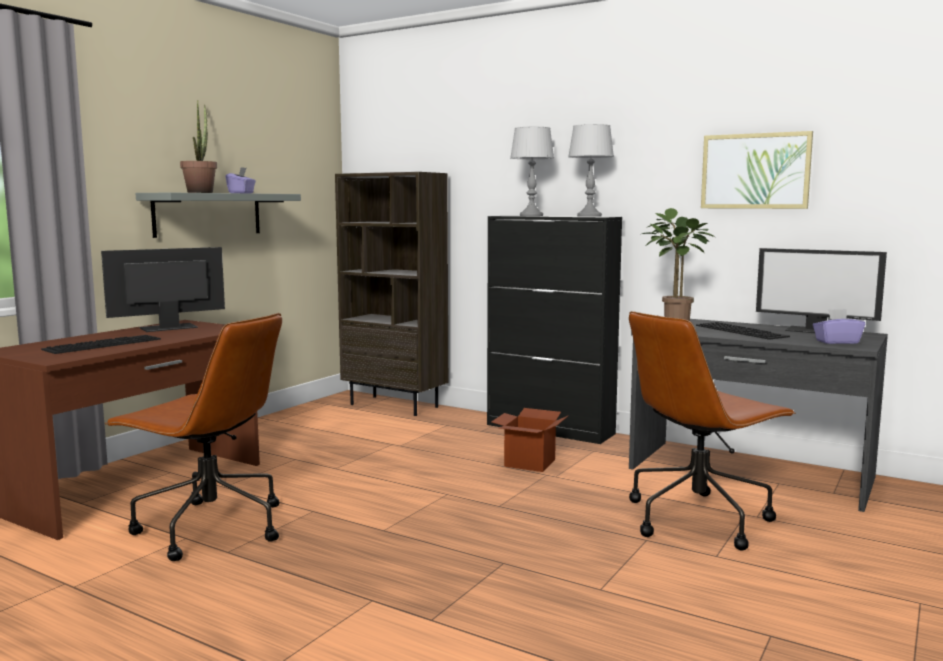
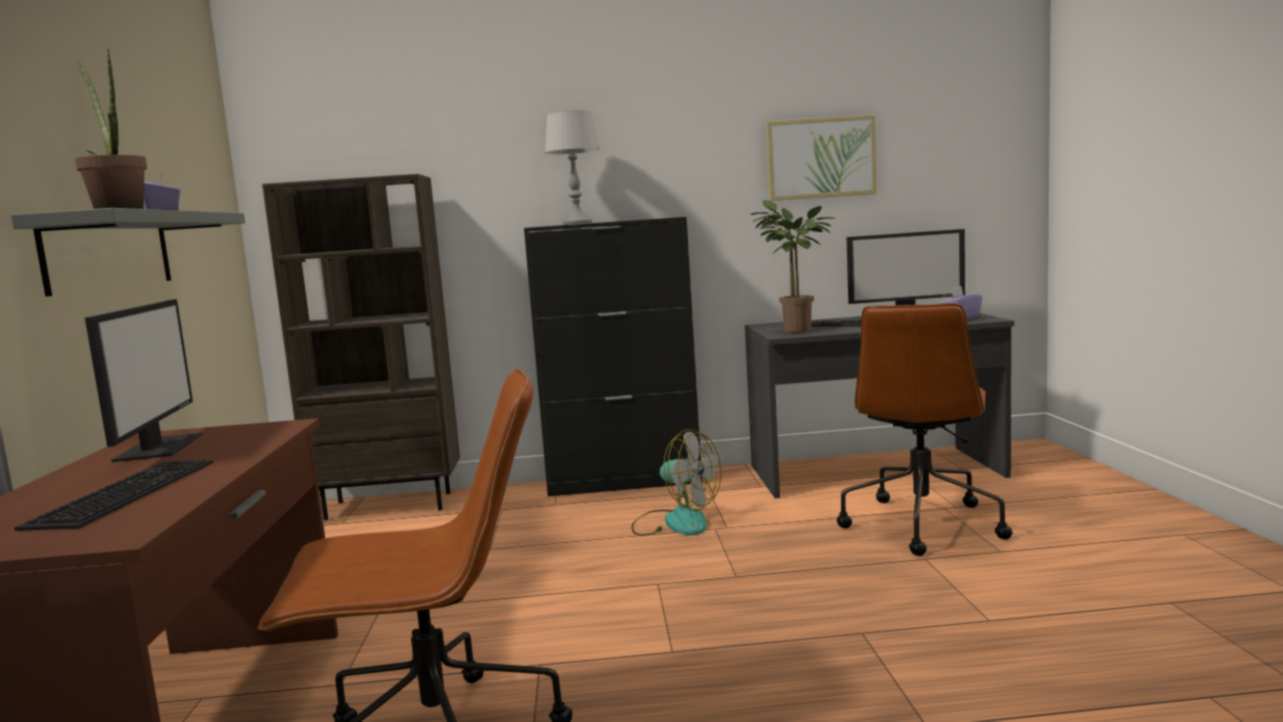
camera: 35 degrees left, 0 degrees up
(168, 328) = (157, 447): monitor -> monitor turned 150 degrees clockwise
(530, 463) = (675, 522): cardboard box -> fan
(589, 216) = (650, 218): grey table lamp -> none

